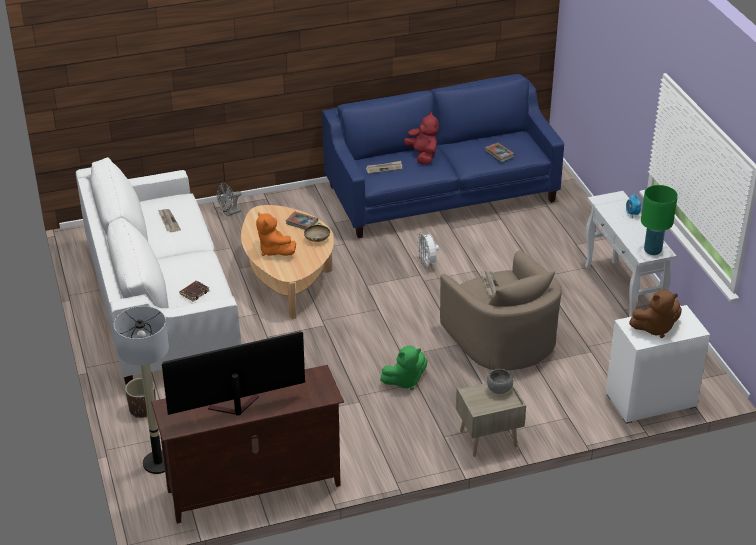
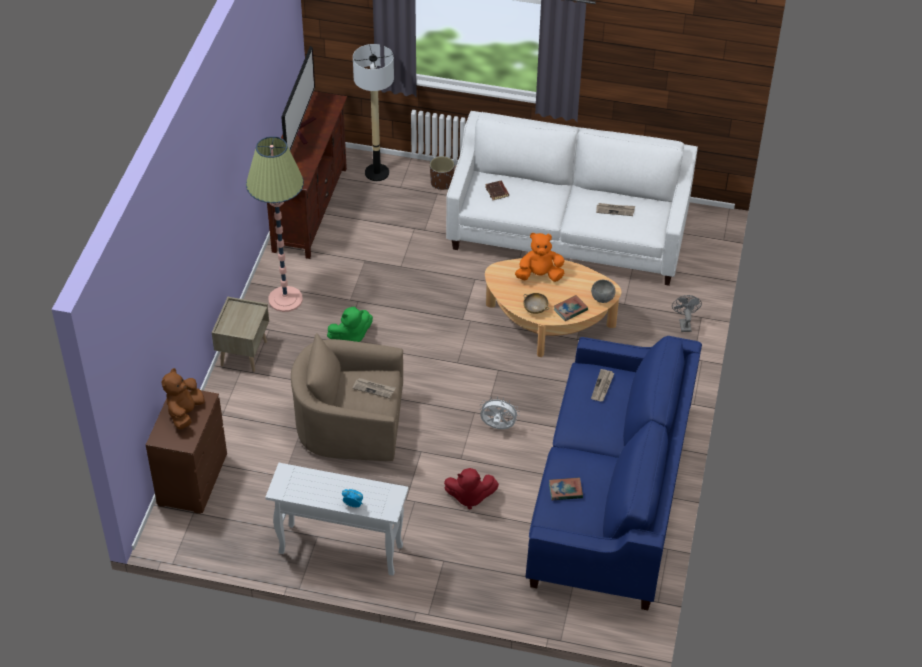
camera: 120 degrees right, 10 degrees up
(396, 444) = (285, 299): none -> floor lamp
(405, 381) = (351, 336): green plush toy -> green plush toy turned 120 degrees counterclockwise
(422, 155) = (607, 428): red plush toy -> red plush toy (469, 497)
(499, 389) = (244, 329): grey bowl -> grey bowl (602, 298)
(650, 400) = (192, 479): white dresser -> brown dresser
(652, 251) = (286, 483): green table lamp -> none

